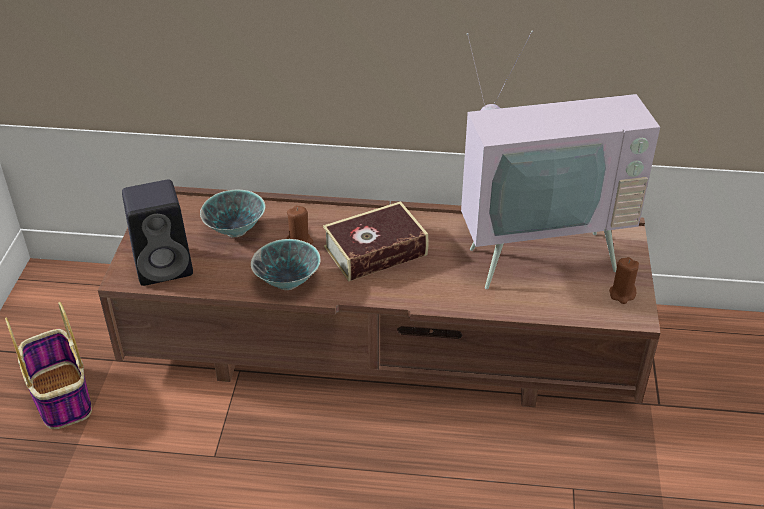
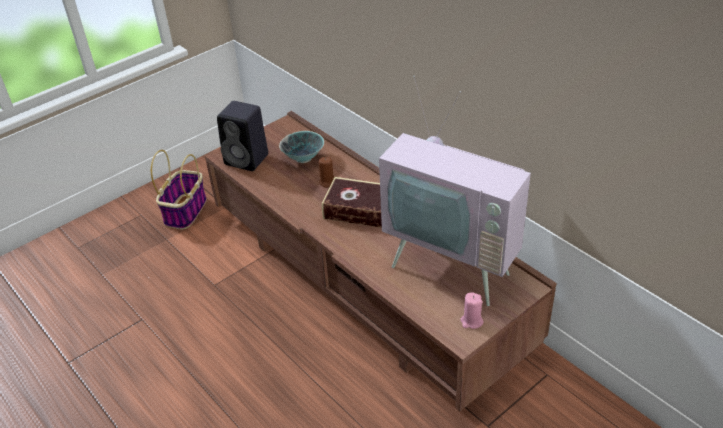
camera: 45 degrees right, 0 degrees up
(288, 282) = (292, 201): bowl -> none
(622, 294) = (471, 321): brown candle -> pink candle

